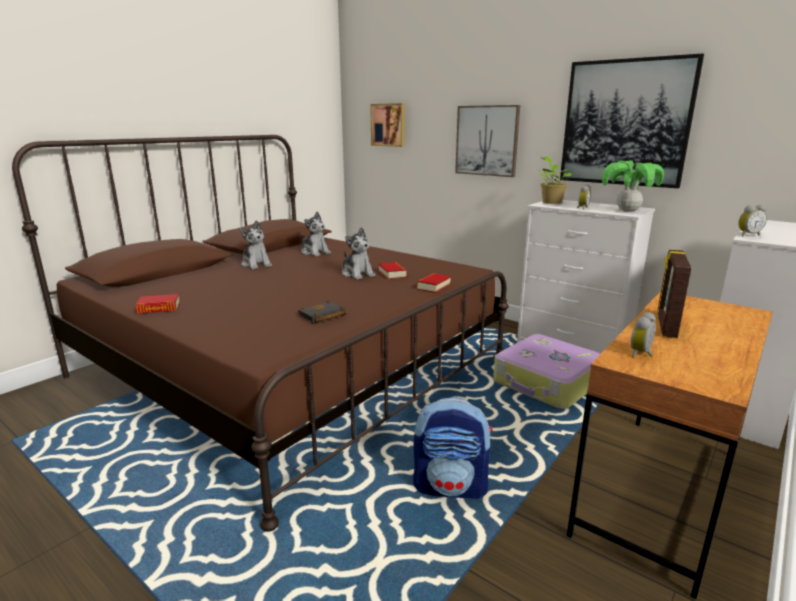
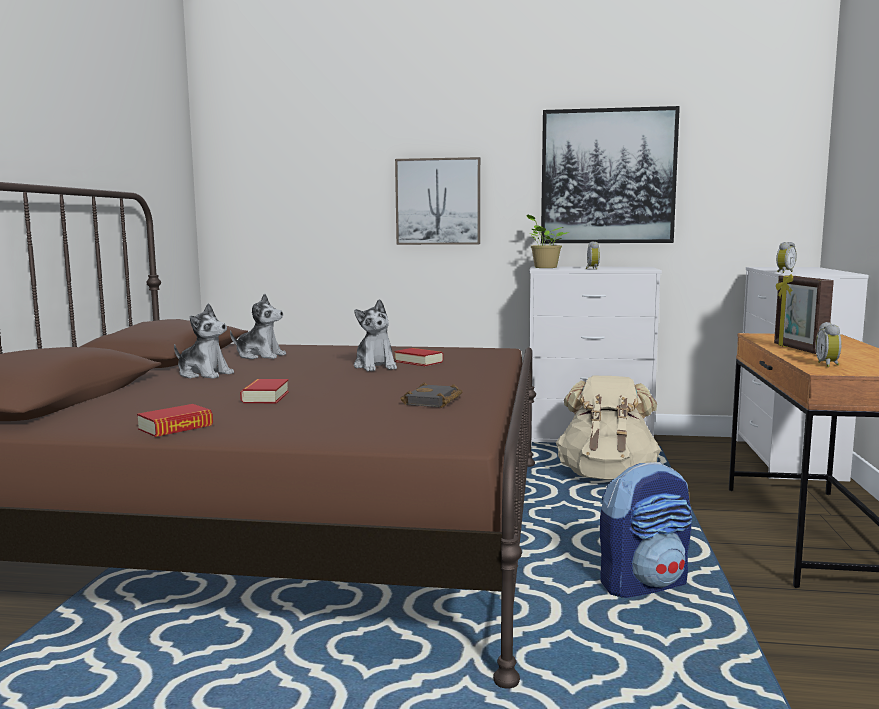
camera: 30 degrees left, 10 degrees down
(357, 274) = (375, 366): plush toy -> plush toy turned 45 degrees clockwise
(389, 125) = (282, 185): picture -> none
(433, 286) = (494, 365): book -> book (265, 397)
(547, 383) = (607, 476): suitcase -> beige backpack
(628, 211) = (637, 268): potted plant -> none

